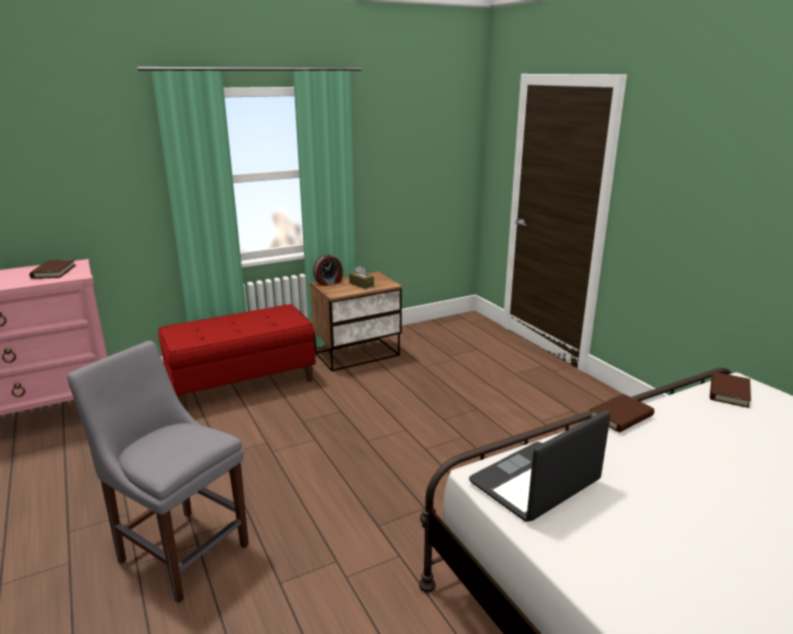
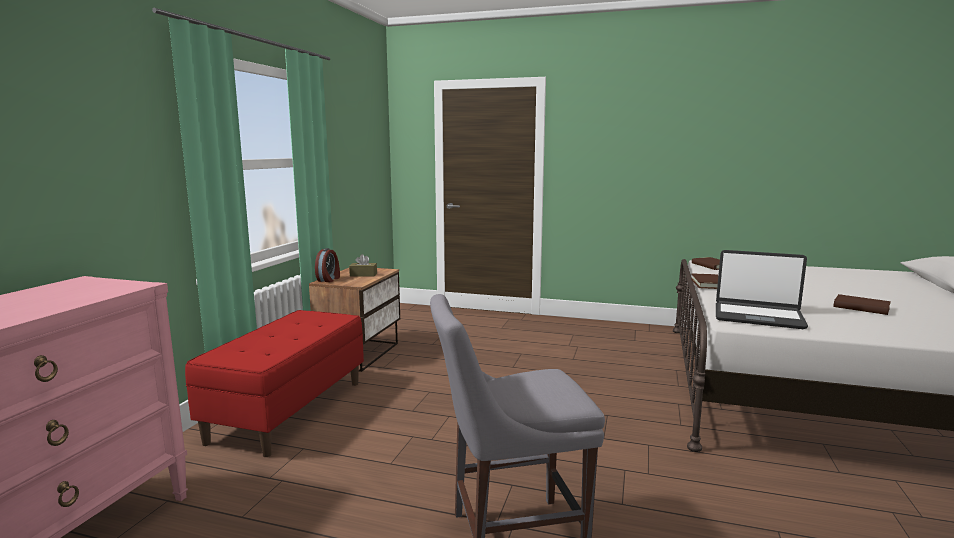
camera: 45 degrees left, 10 degrees down
(53, 272) = (76, 290): brown book -> brown book (861, 307)
(535, 483) = (758, 316): laptop -> laptop turned 75 degrees counterclockwise

